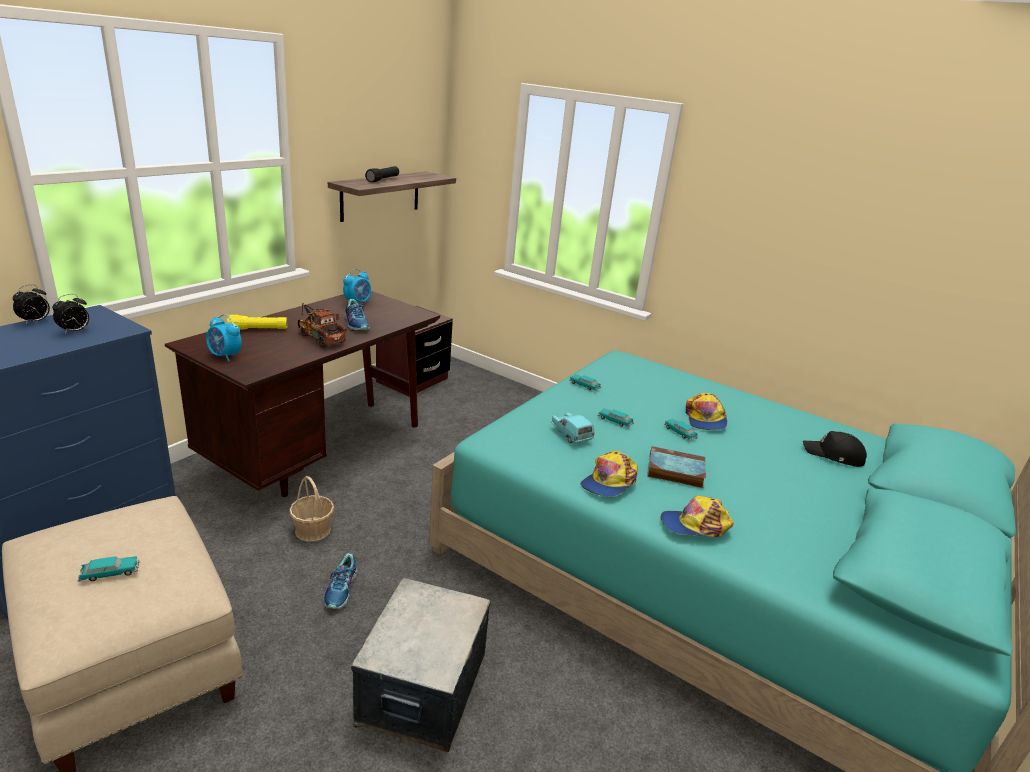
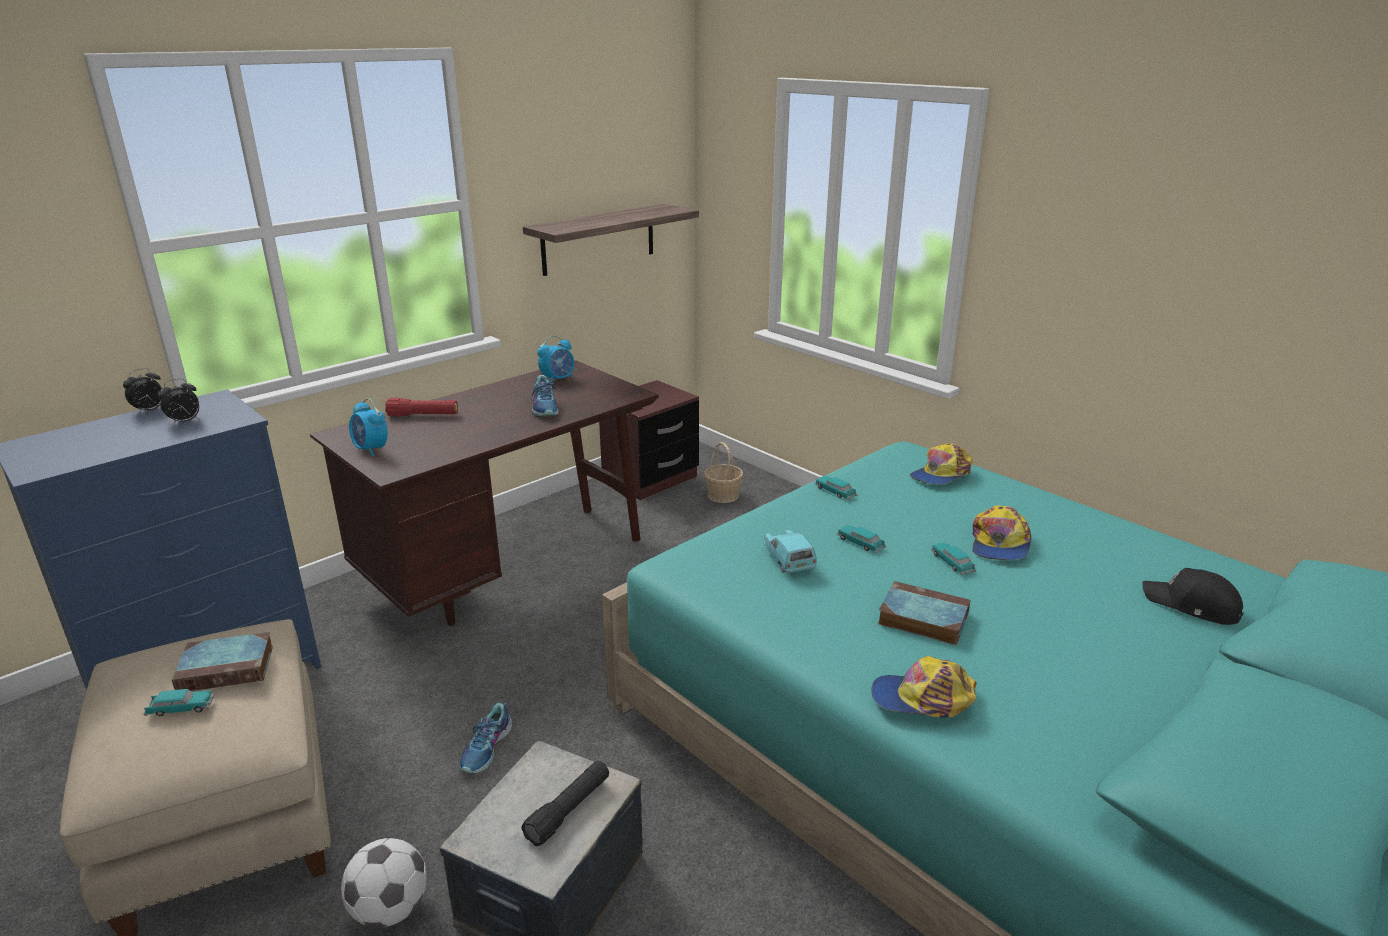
camera: 15 degrees right, 0 degrees up
(142, 537) = (229, 667): none -> book
(258, 329) = (423, 415): yellow flashlight -> red flashlight
(297, 720) = (390, 909): none -> football
(313, 530) = (473, 670): basket -> basket (723, 495)
(319, 337) = (493, 425): toy truck -> none
(383, 180) = (596, 219): black flashlight -> black flashlight (569, 810)
(609, 482) = (818, 629): cap -> cap (941, 475)

